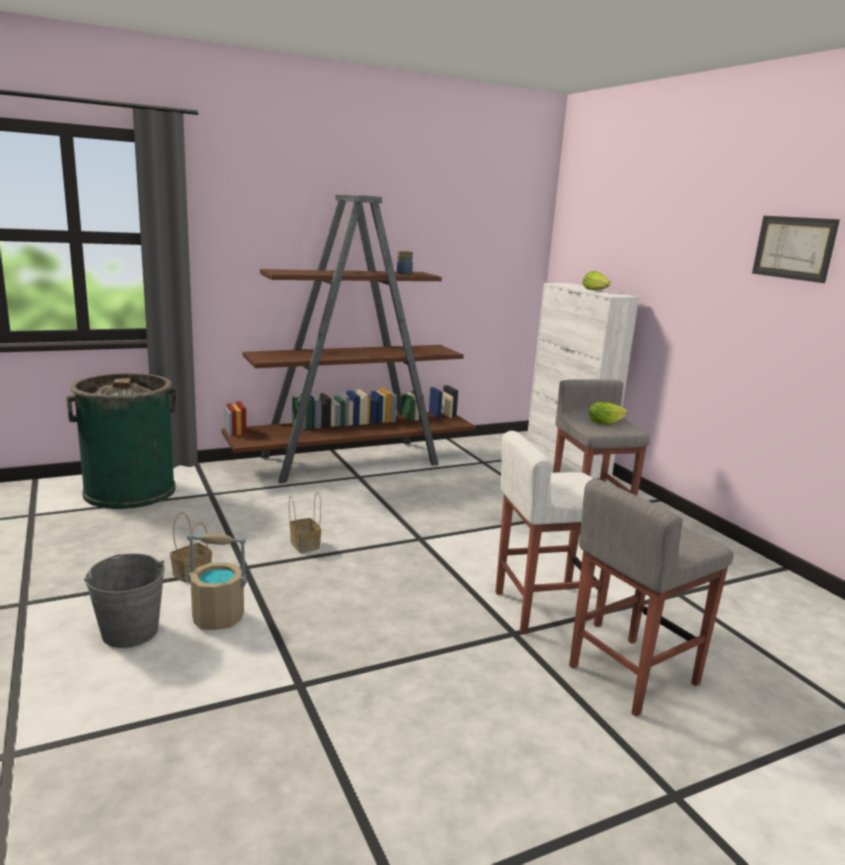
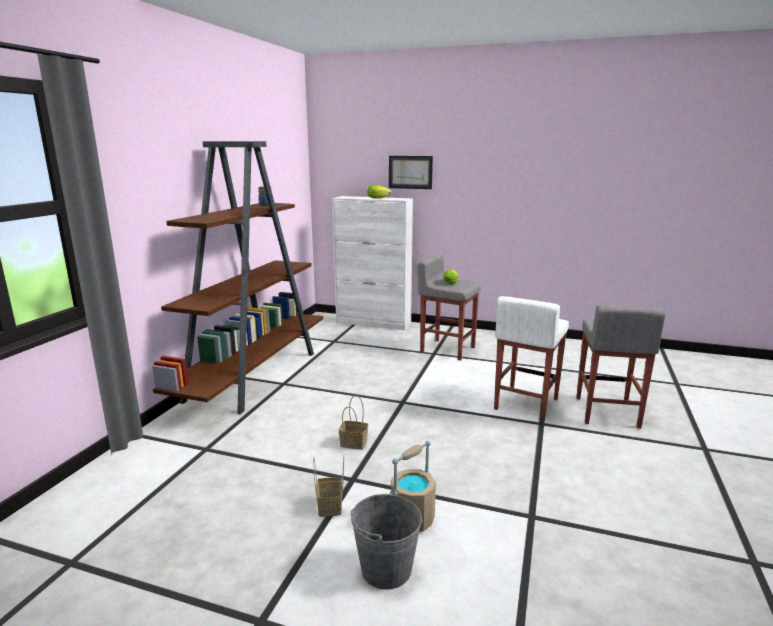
camera: 45 degrees left, 0 degrees up
(130, 491) = (125, 485): green trash can -> none
(794, 248) = (526, 156): picture -> picture (410, 172)

